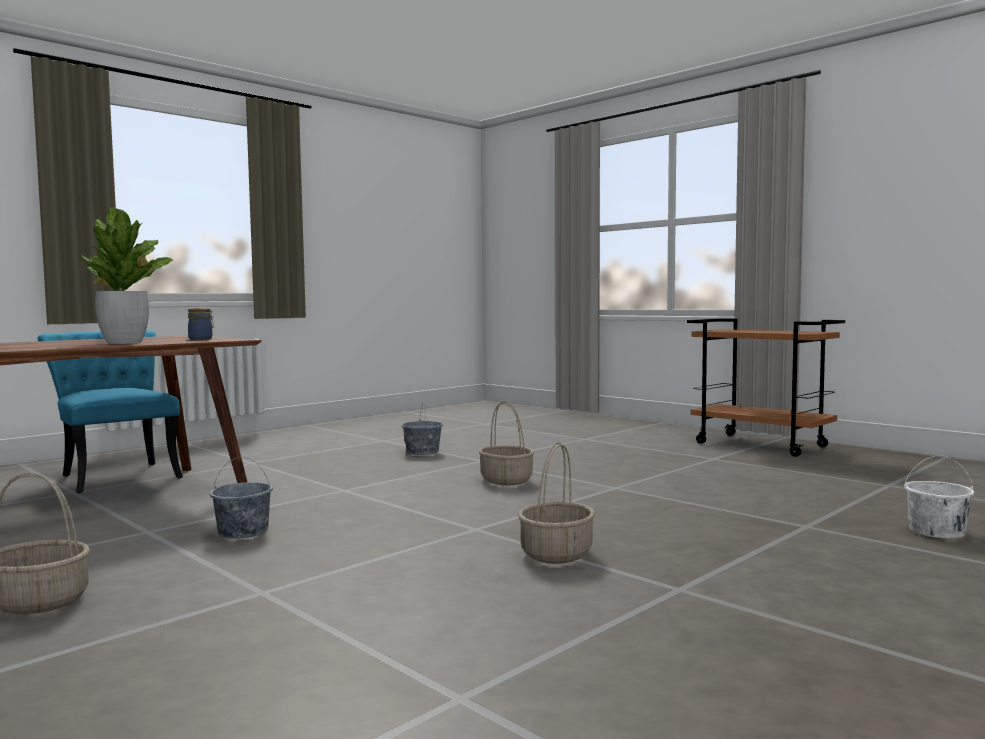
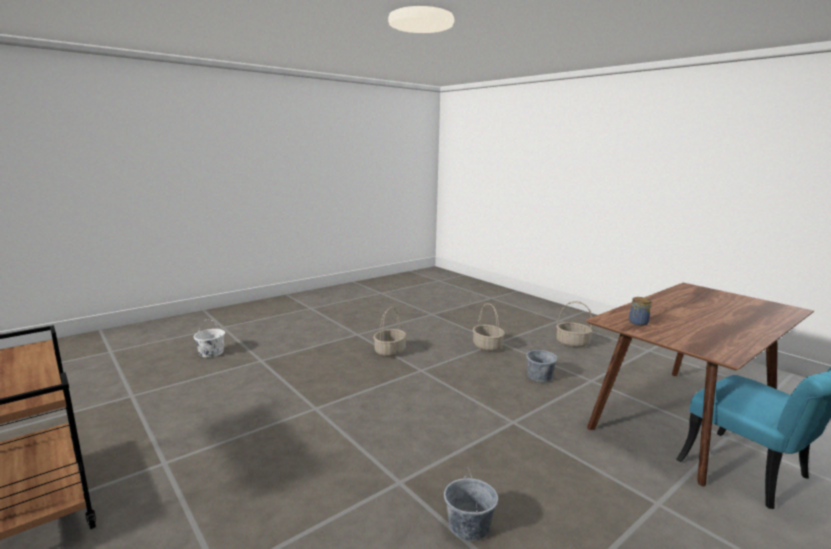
camera: 175 degrees left, 10 degrees up
(124, 342) = (665, 311): potted plant -> none
(507, 480) = (388, 428): basket -> basket (487, 346)

